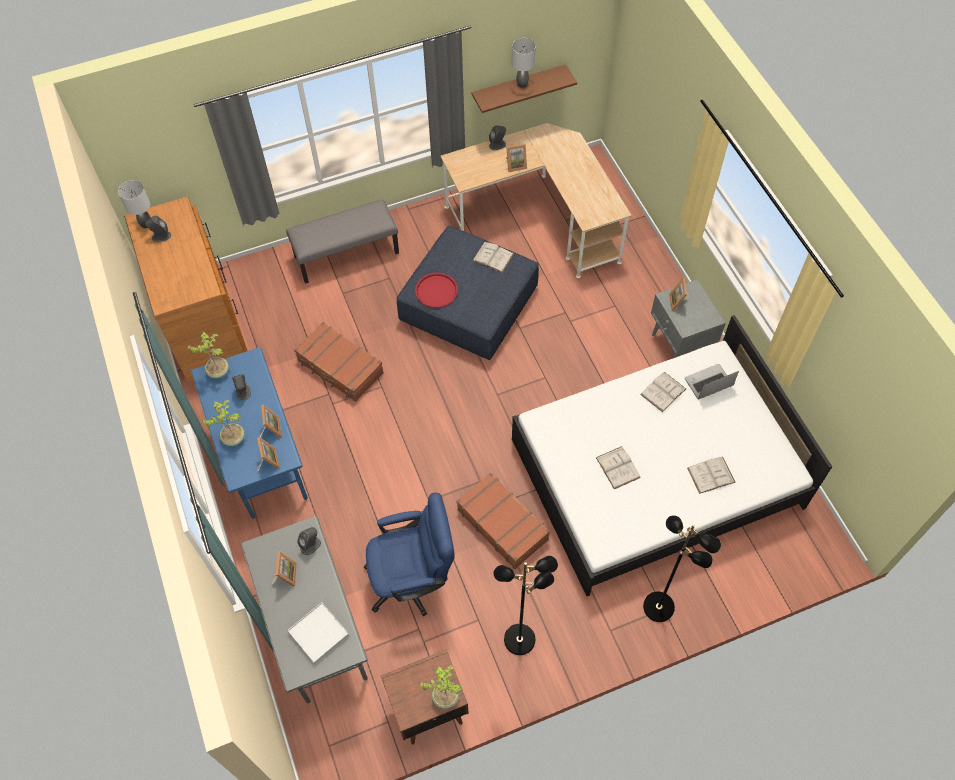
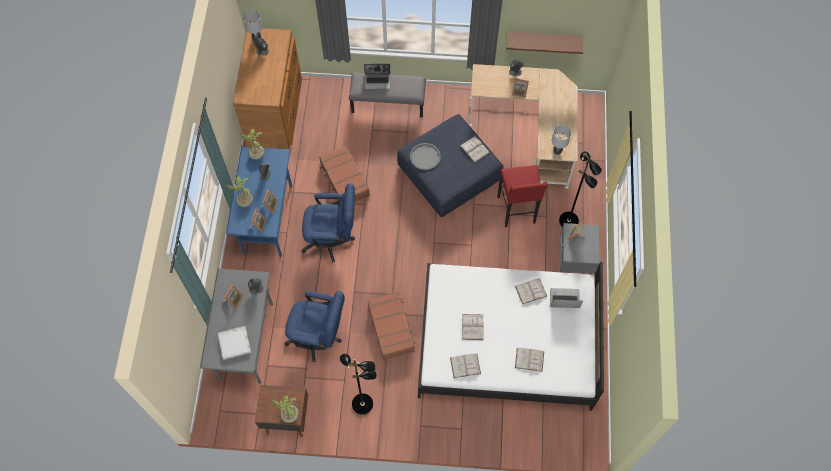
camera: 25 degrees right, 5 degrees up
(326, 226) = (377, 81): none -> laptop
(364, 447) = (332, 239): none -> blue office chair
(436, 291) = (425, 157): red tray -> grey tray
(522, 84) = (544, 38): grey table lamp -> grey table lamp (557, 151)
(577, 313) = (517, 210): none -> red stool
(637, 520) = (465, 365): none -> white book
(659, 606) = (459, 426): black floor lamp -> black floor lamp (569, 221)

